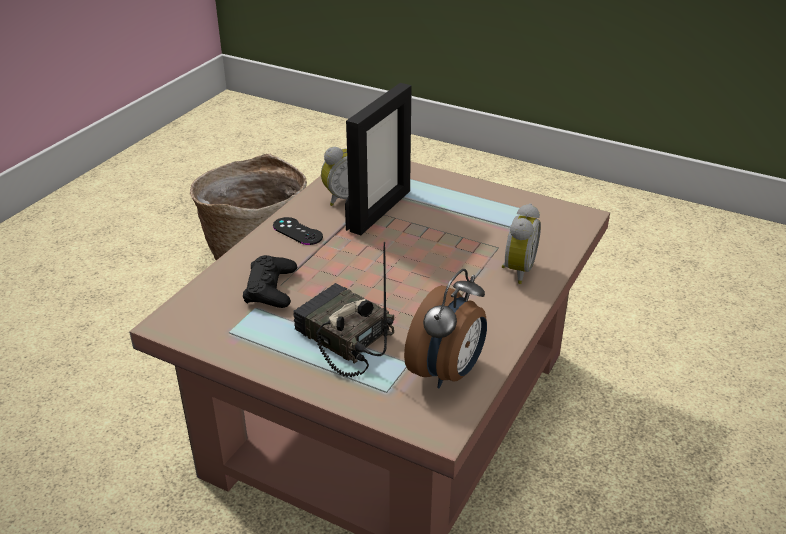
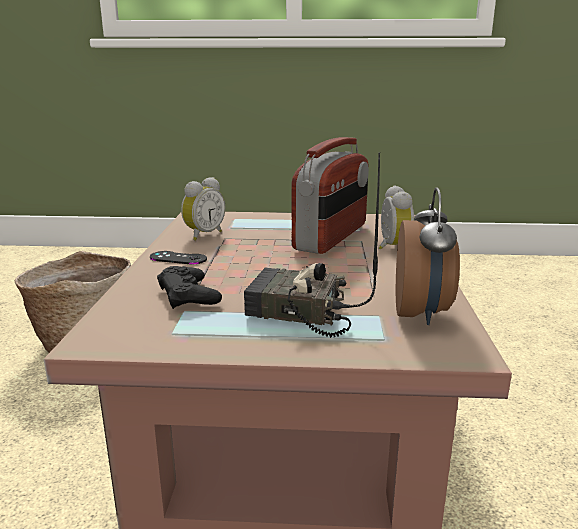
camera: 25 degrees left, 15 degrees down
(379, 210) = (240, 236): picture frame -> none
(470, 234) = (332, 237): none -> radio

